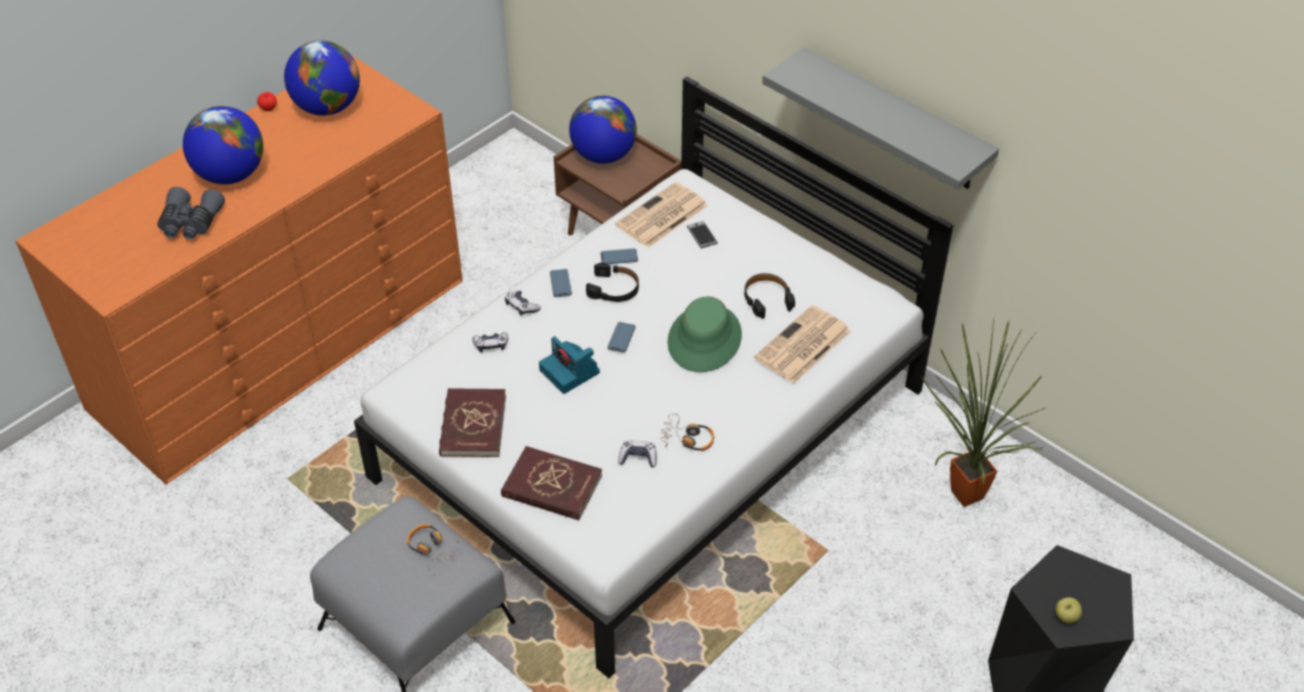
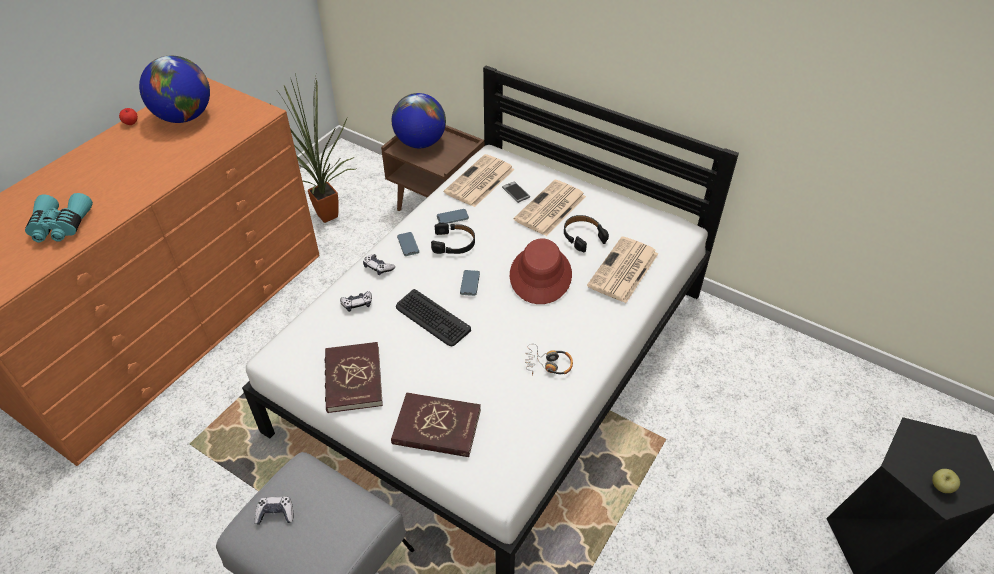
camera: 10 degrees left, 0 degrees up
(190, 223) = (60, 226): grey binoculars -> turquoise binoculars
(231, 175) = (98, 180): globe -> none
(432, 549) = (332, 504): headphones -> none
(571, 372) = (432, 318): camera -> keyboard
(638, 458) = (509, 388): game controller -> game controller (275, 513)
(705, 339) = (541, 275): green hat -> red hat
(737, 261) = (550, 209): none -> newspaper
(894, 121) = (681, 70): grey shelf -> none
(961, 496) = (756, 377): potted plant -> potted plant (323, 217)

